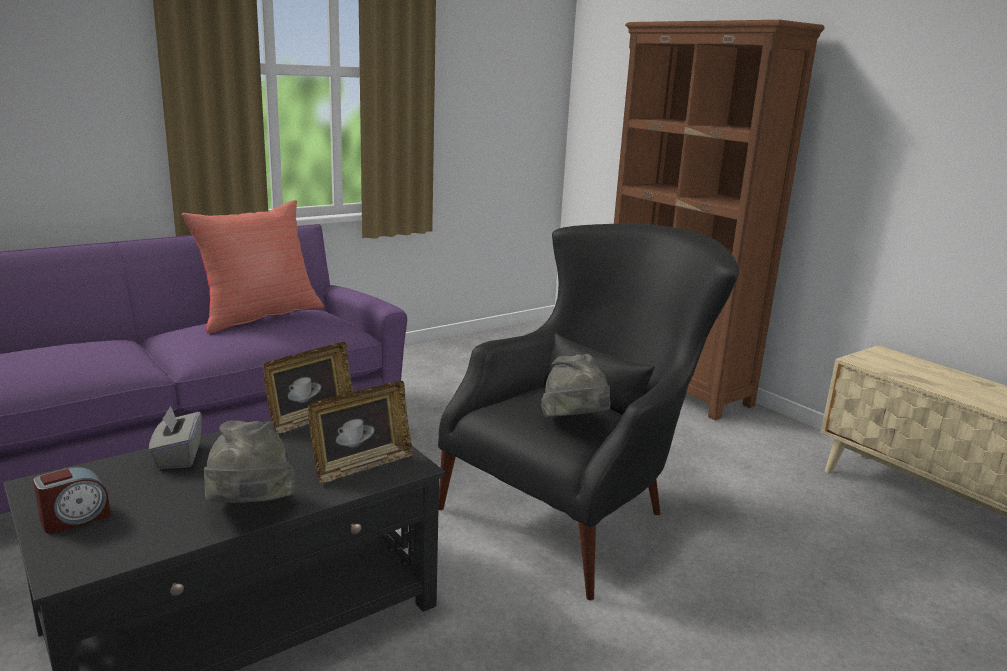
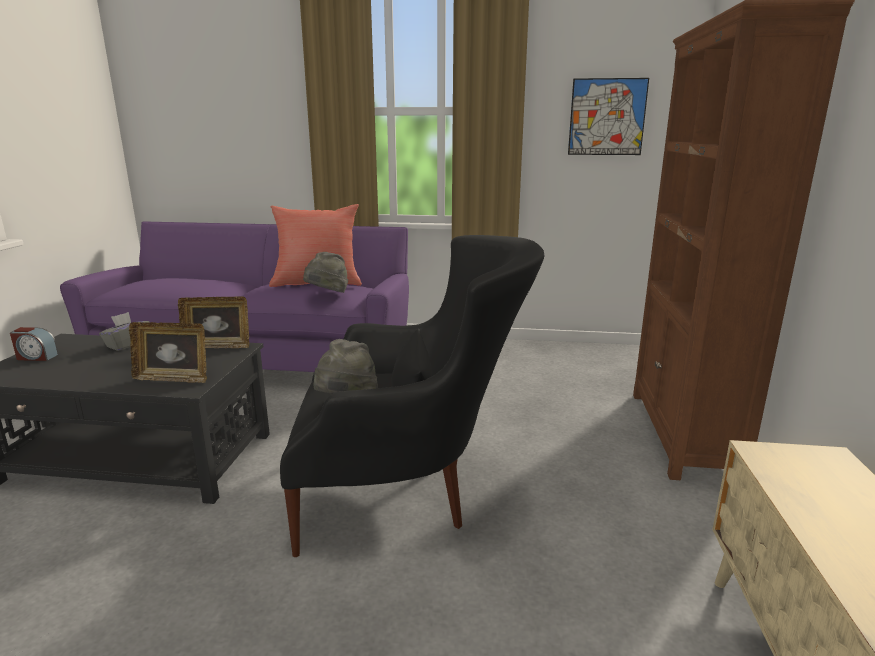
camera: 45 degrees right, 0 degrees up
(250, 510) = (83, 380): grey hat -> grey hat (327, 295)
(501, 84) = (607, 117): none -> picture

